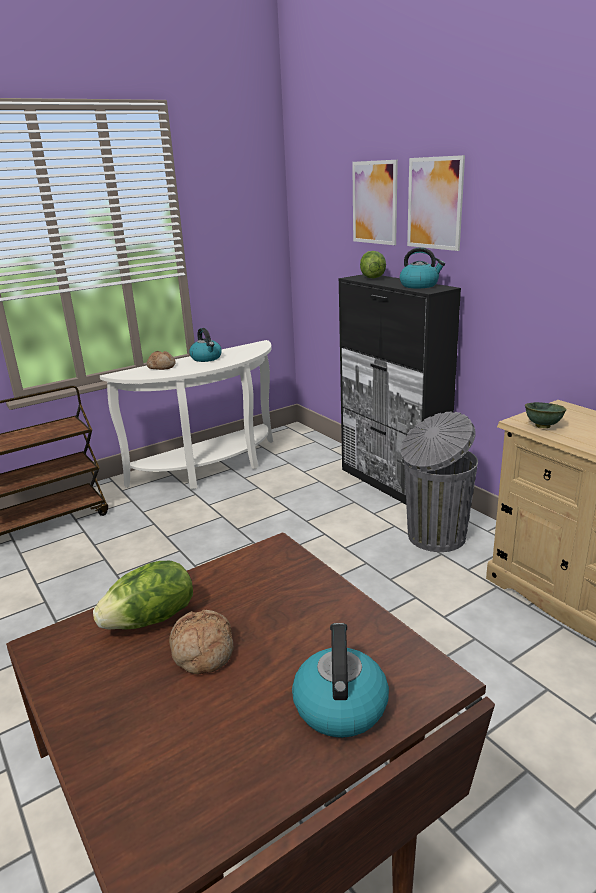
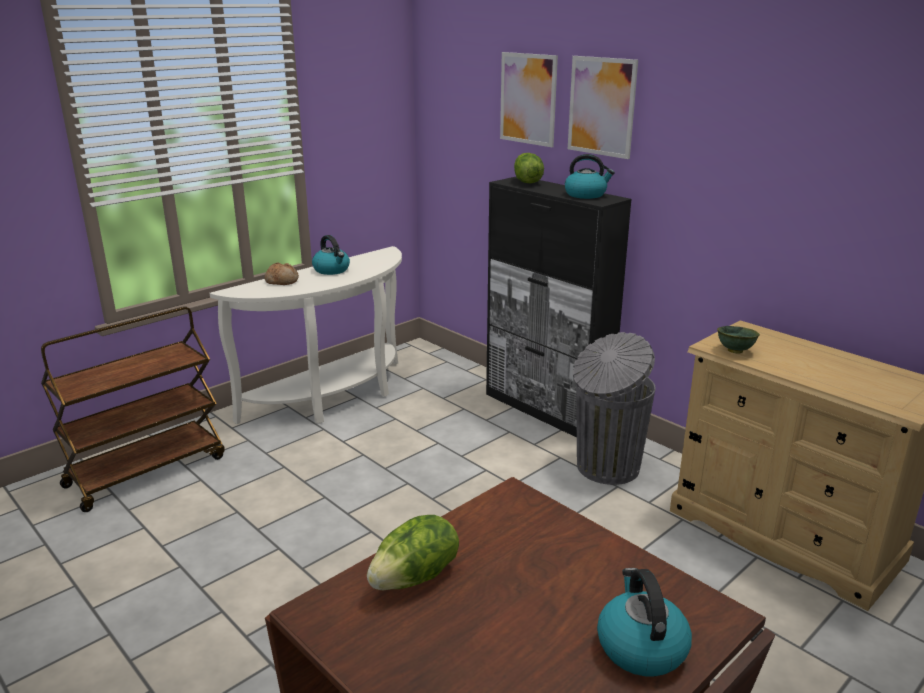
camera: 10 degrees left, 0 degrees up
(201, 651) = (483, 606): bread -> none

